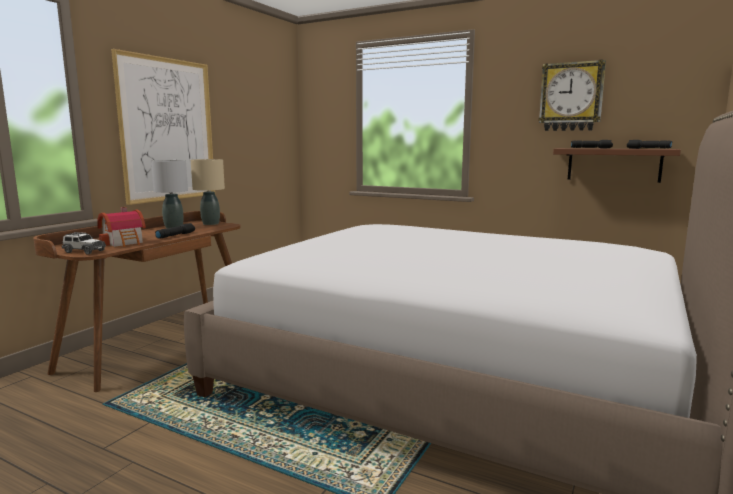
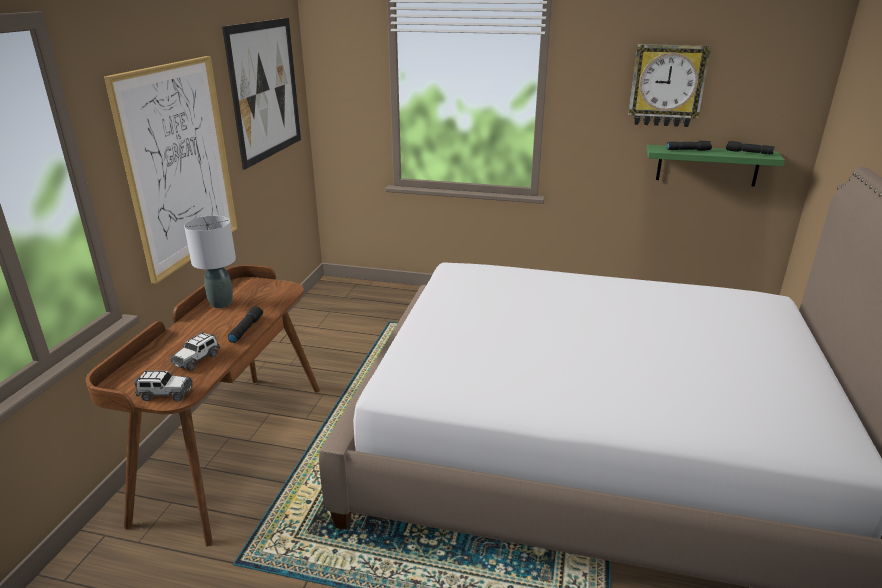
camera: 15 degrees left, 15 degrees up
(125, 242) = (197, 359): toy house -> toy car
(211, 223) = (262, 287): beige table lamp -> none
(258, 106) = (265, 90): none -> picture
(613, 164) = (707, 165): brown shelf -> green shelf

